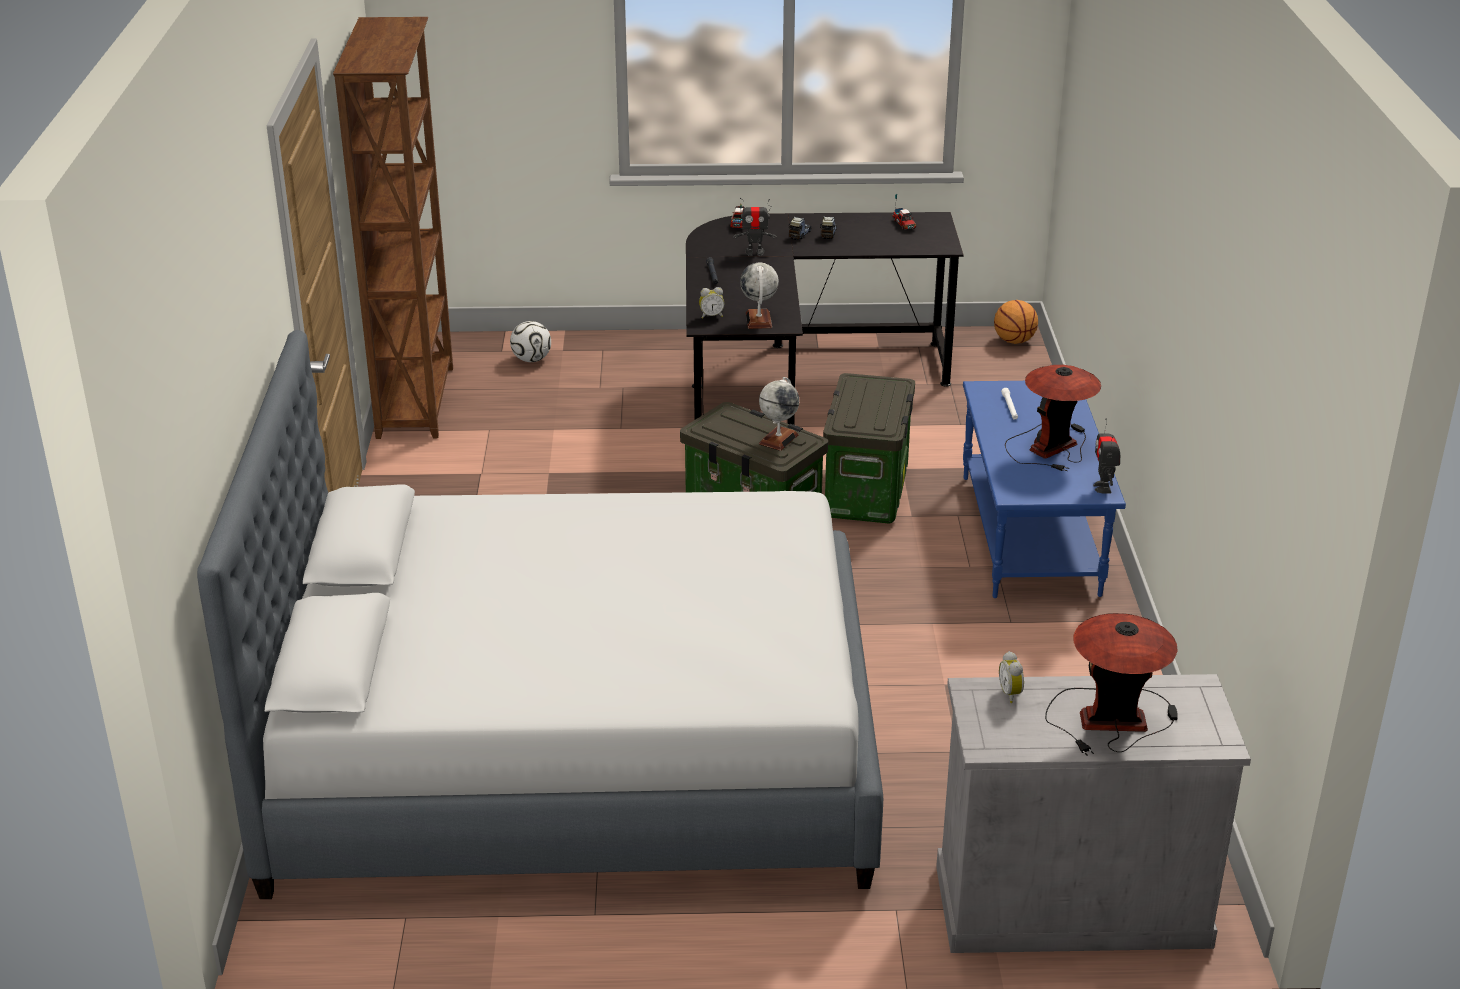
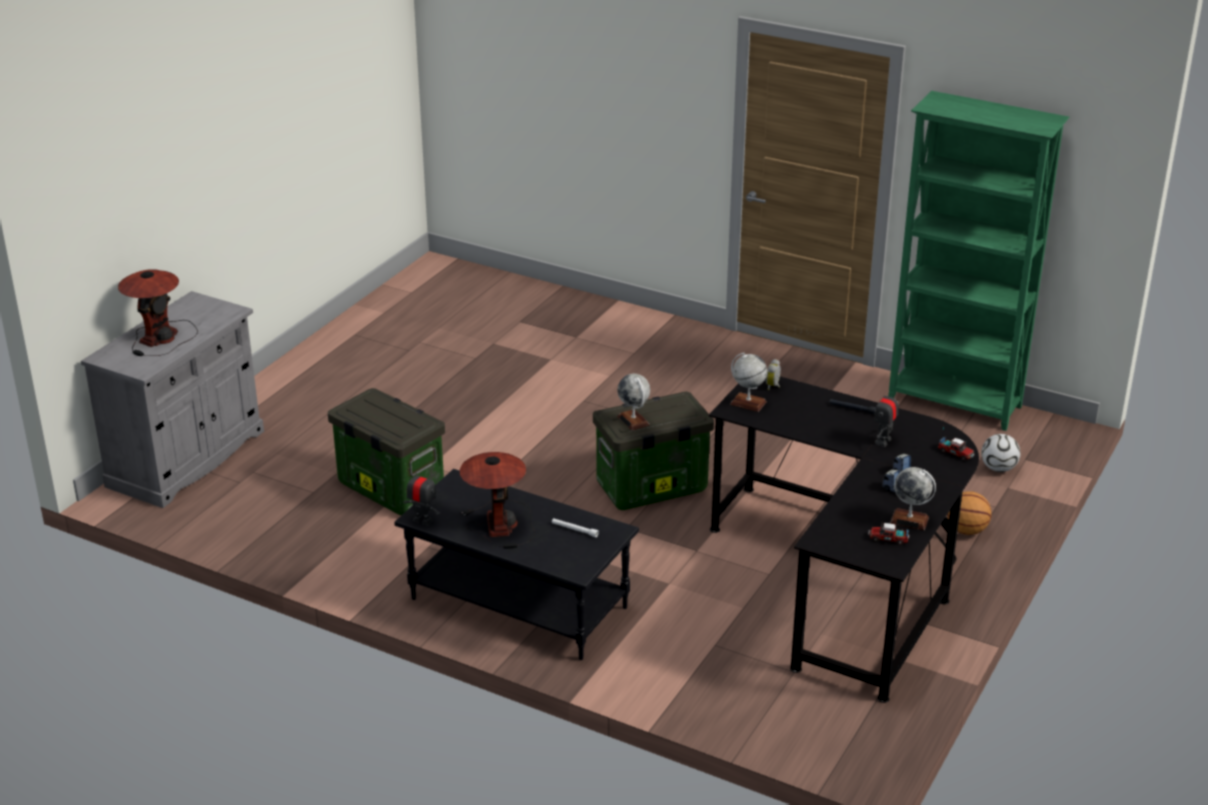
camera: 120 degrees right, 0 degrees up
(417, 401) = (955, 404): brown bookcase -> green bookcase
(575, 747) = (482, 360): grey bed -> none
(866, 222) = (909, 520): none -> globe
(867, 494) = (646, 551): storage box -> storage box (389, 488)
(1011, 694) = (216, 319): alarm clock -> none
(1014, 341) = (854, 756): basketball -> basketball (966, 531)
(1031, 535) = (517, 604): blue coffee table -> black coffee table

